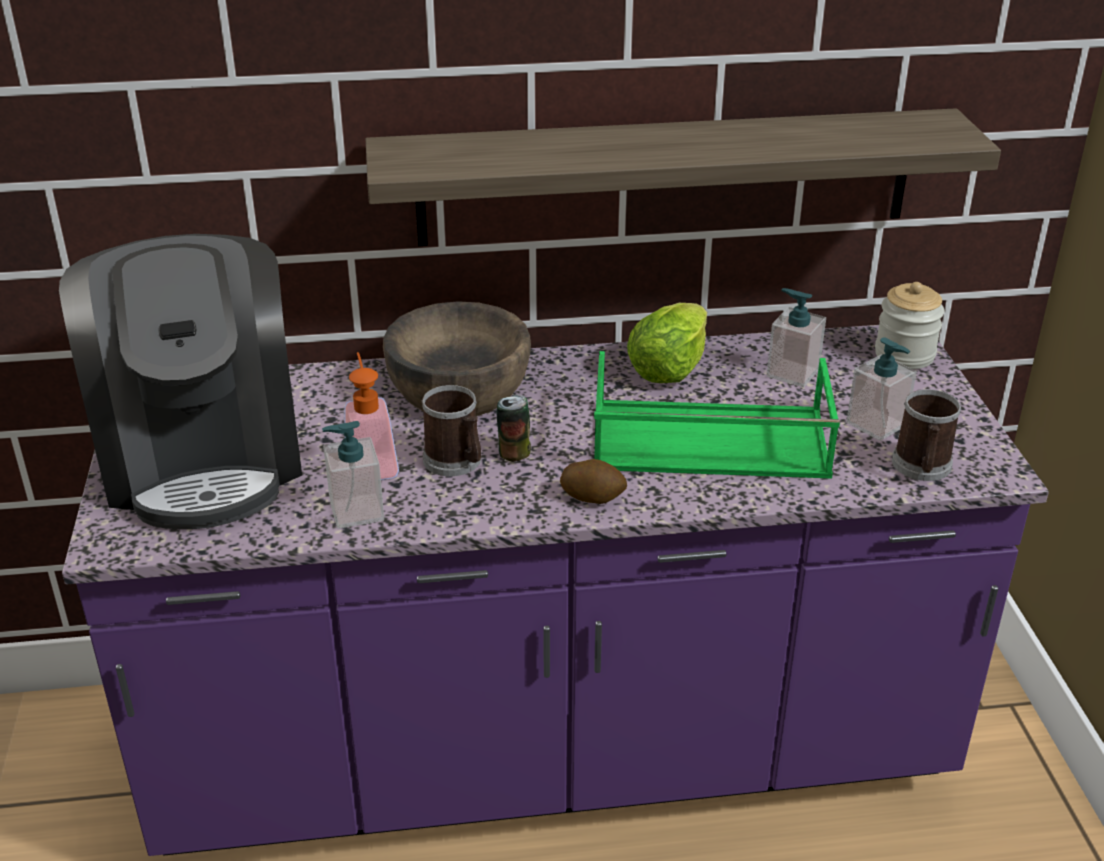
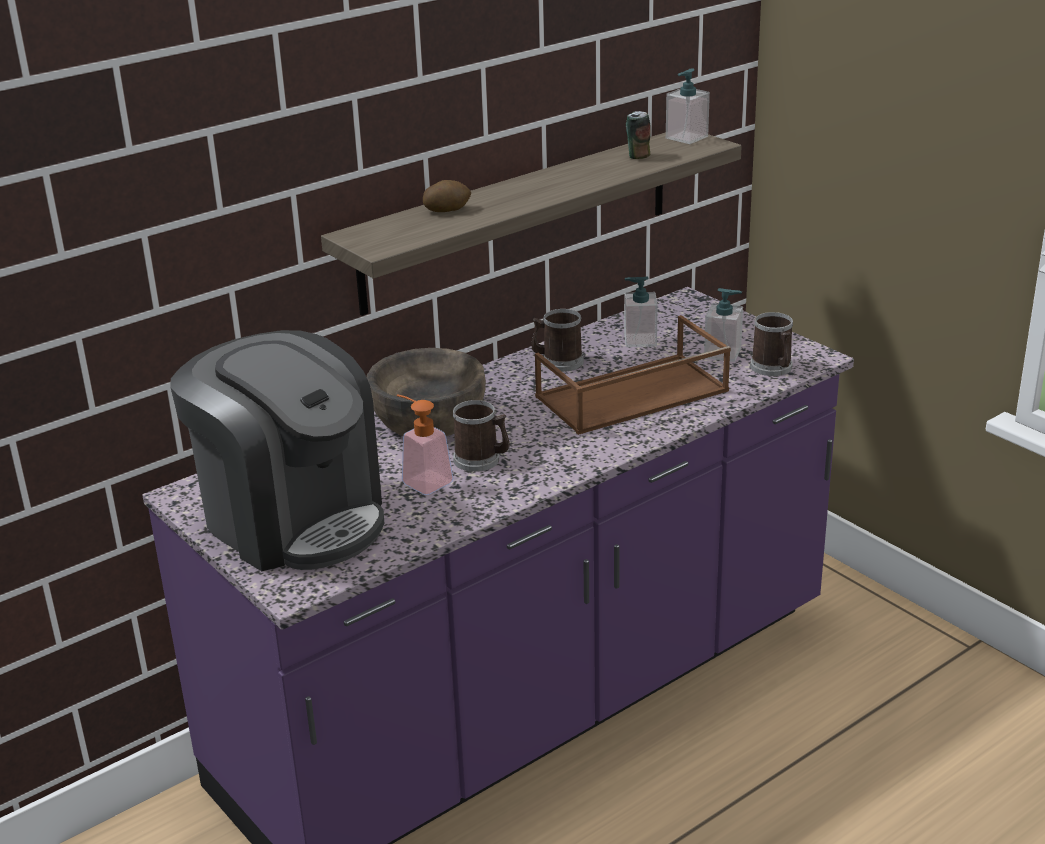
camera: 30 degrees left, 5 degrees down
(356, 511) = (449, 510): soap dispenser -> soap dispenser (686, 137)
(514, 453) = (514, 442): can -> can (638, 156)
(593, 496) = (596, 449): potato -> potato (447, 210)
(668, 369) = (557, 362): lettuce -> mug
(707, 441) = (631, 395): green tray -> brown tray
(904, 355) = (697, 309): jar -> none

